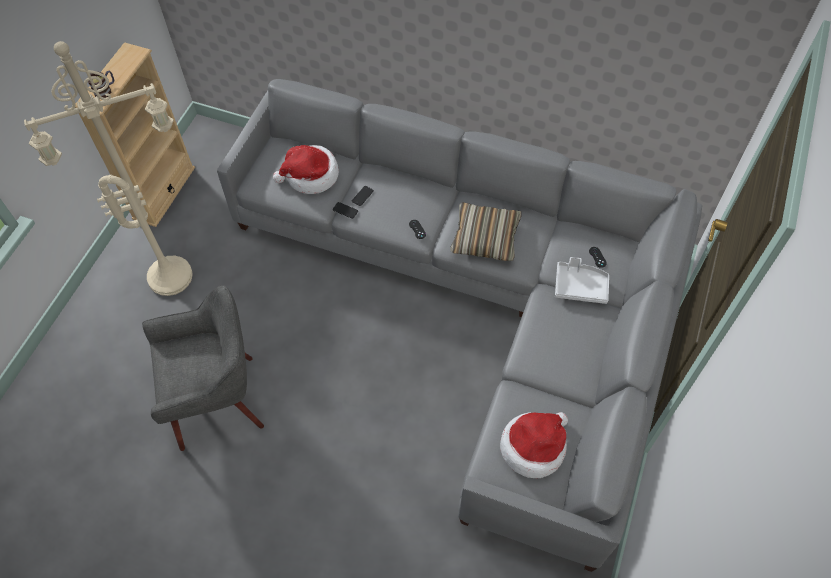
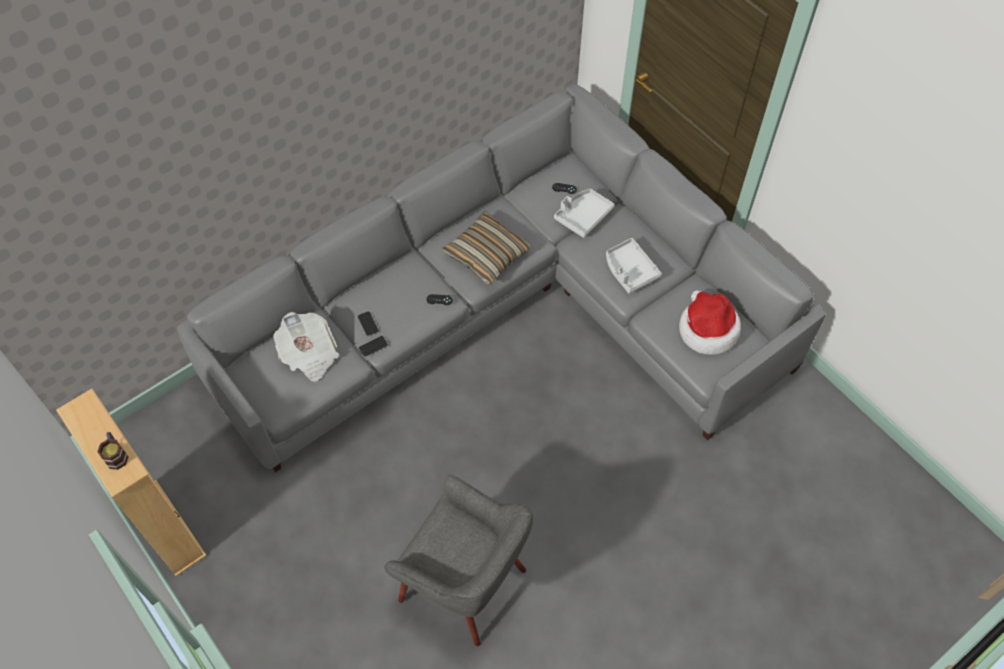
camera: 60 degrees left, 0 degrees up
(171, 274) = (281, 565): beige floor lamp -> none
(218, 400) = (465, 584): grey armchair -> grey armchair turned 105 degrees clockwise
(310, 176) = (309, 355): hat -> newspaper
(550, 351) = (629, 270): none -> grey tray

